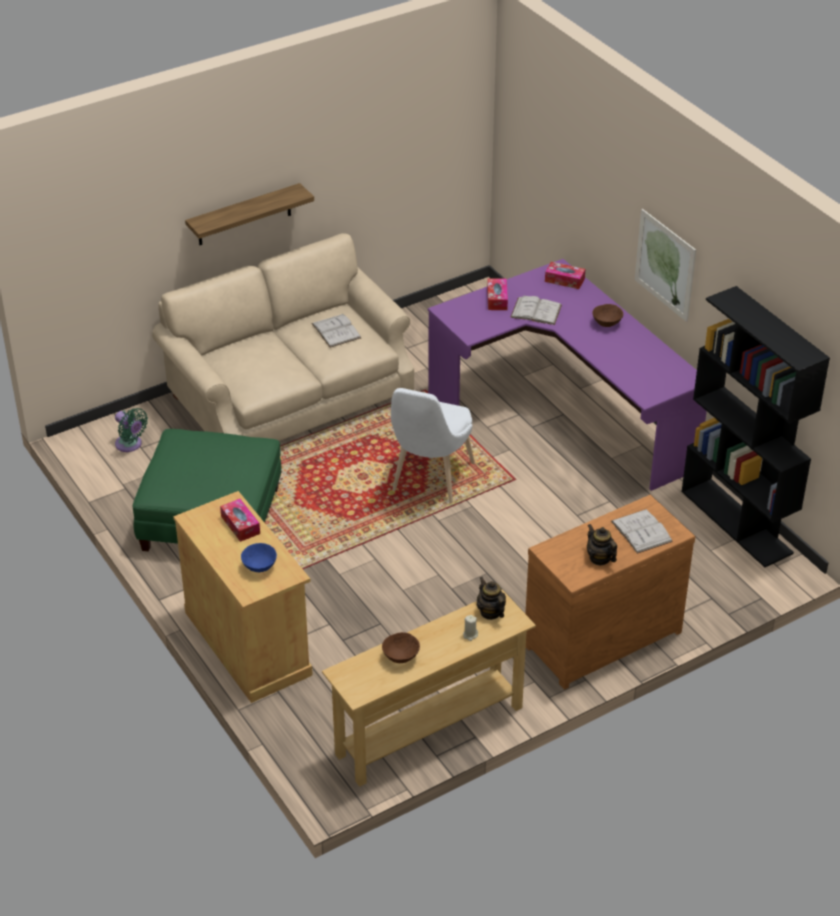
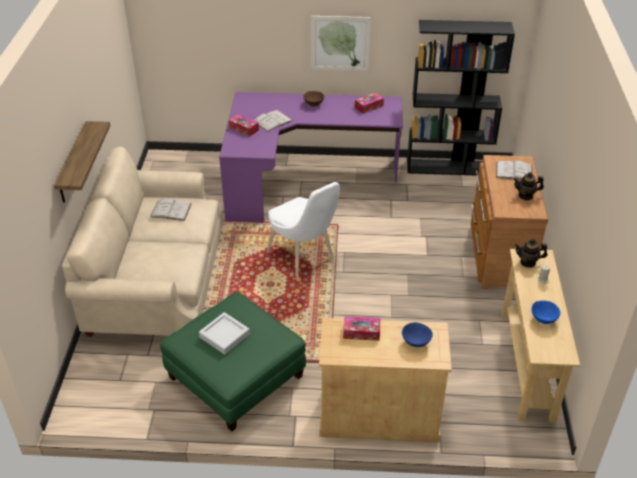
camera: 55 degrees left, 0 degrees up
(130, 445) = (110, 385): green fan -> none
(203, 460) = (224, 336): none -> grey tray
(401, 658) = (544, 319): brown bowl -> blue bowl
(564, 280) = (256, 100): tissue box -> tissue box (369, 106)

